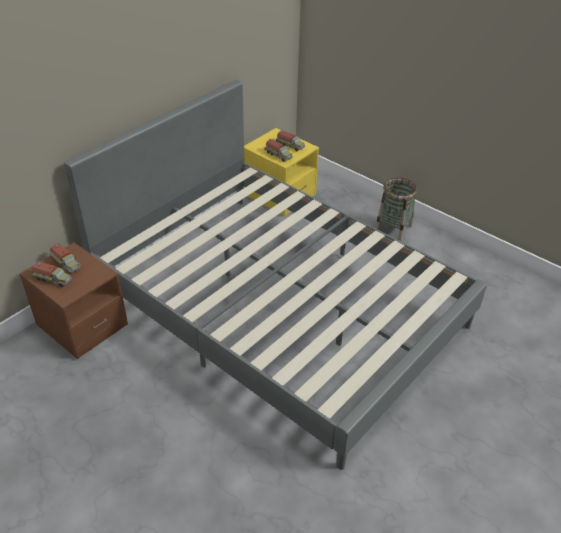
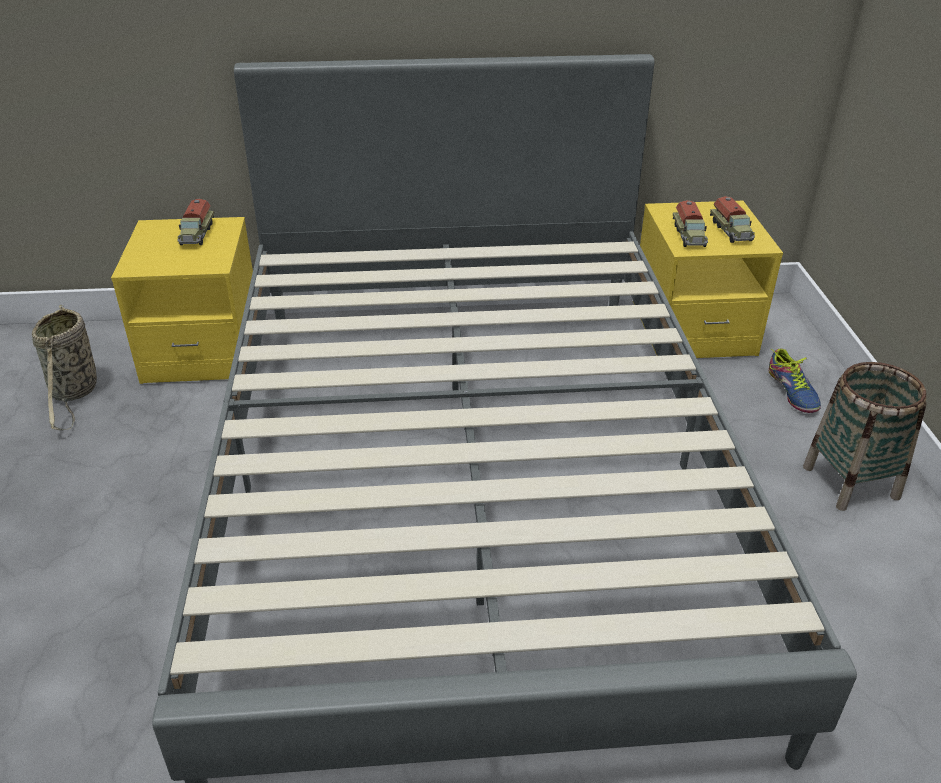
camera: 45 degrees right, 5 degrees down
(48, 384) = (75, 392): none -> basket
(53, 279) = (156, 243): toy truck -> none
(82, 325) = (203, 350): brown nightstand -> yellow nightstand
(341, 203) = (792, 391): none -> shoe

